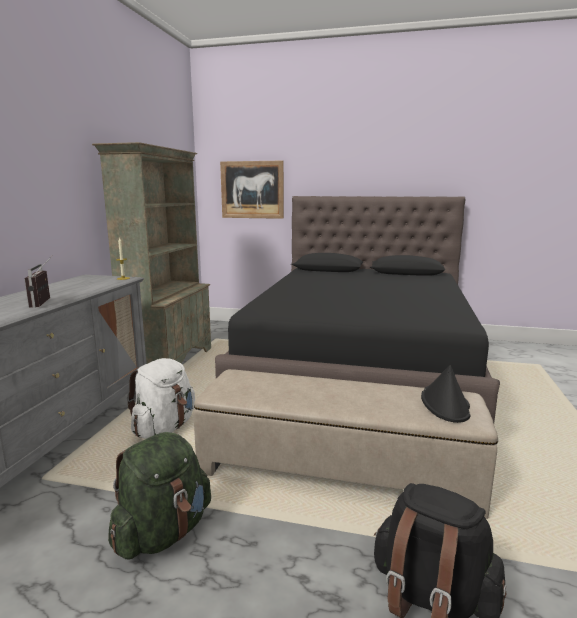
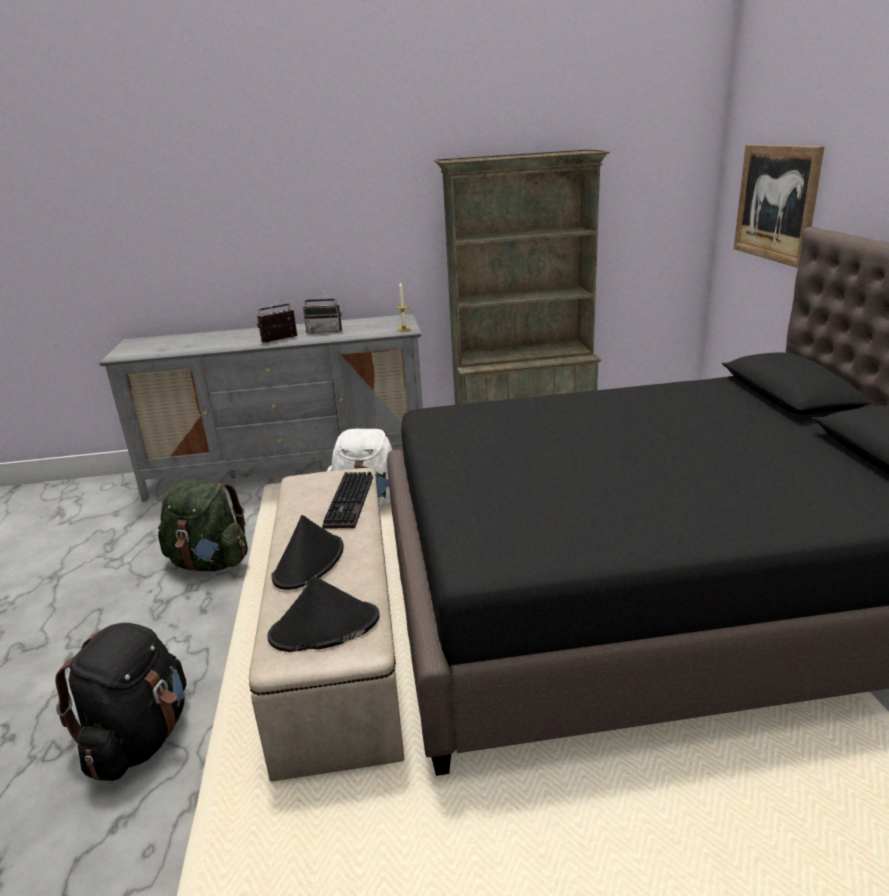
camera: 70 degrees right, 10 degrees up
(59, 292) = (325, 331): none -> radio
(282, 379) = (351, 502): none -> keyboard
(361, 401) = (309, 562): none -> black hat

